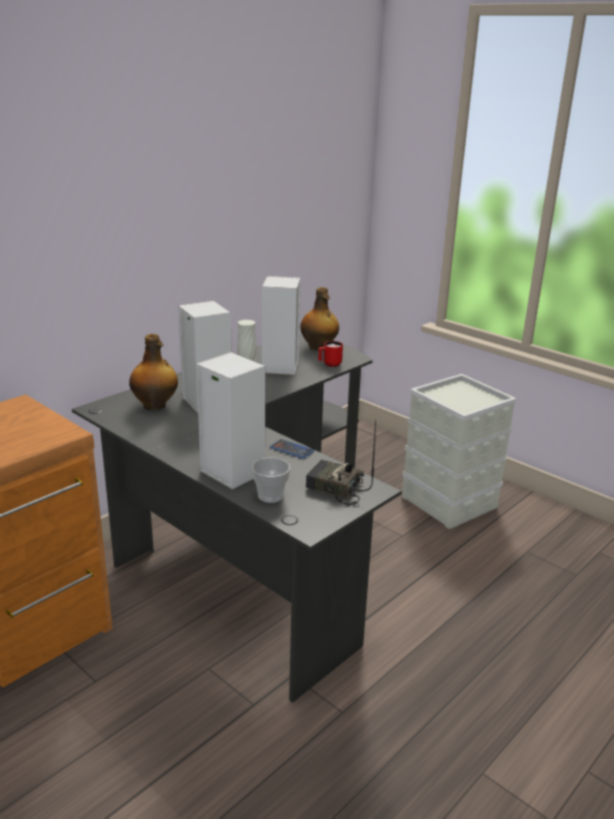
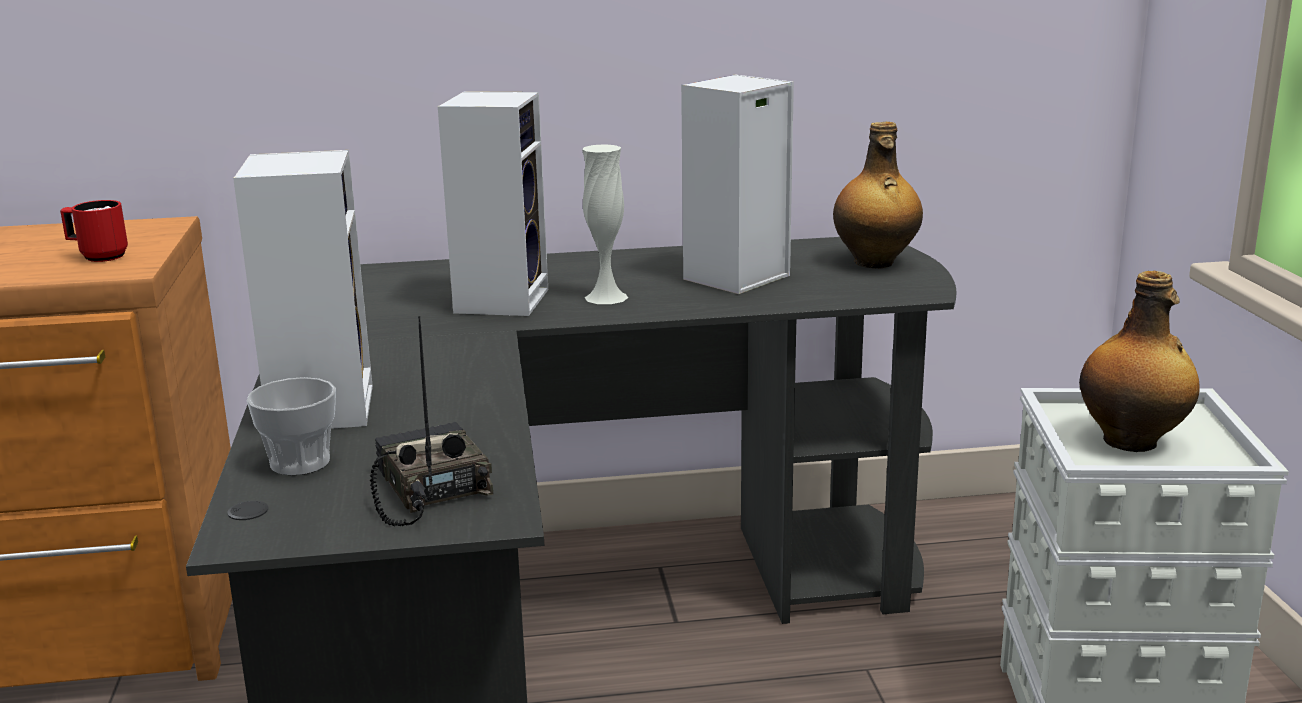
camera: 40 degrees right, 5 degrees down
(155, 406) = (414, 289): bottle -> bottle (1132, 442)
(292, 449) = (487, 404): phone -> none
(329, 364) = (841, 292): red mug -> red mug (98, 256)

